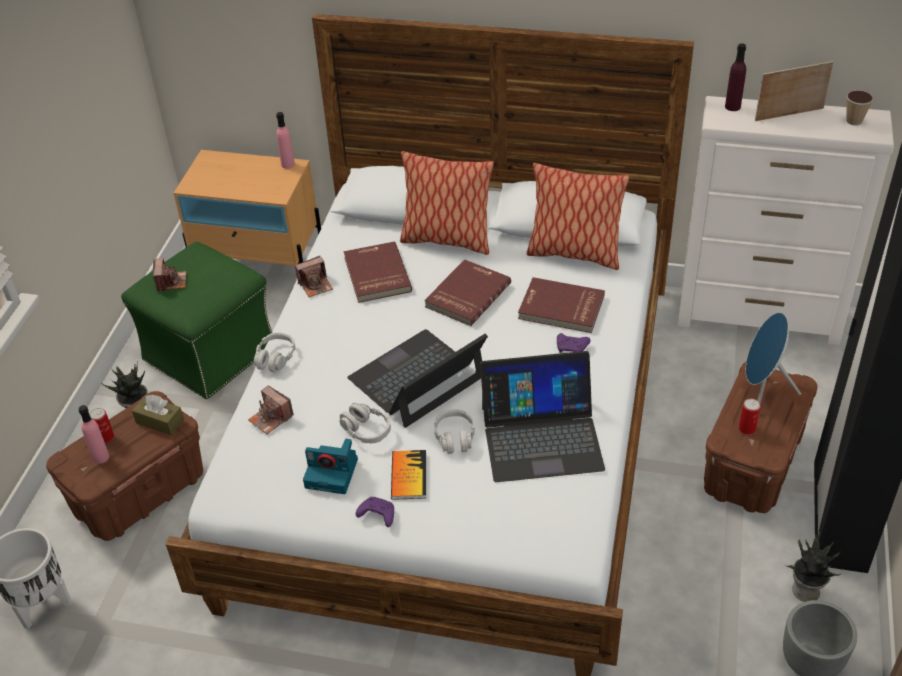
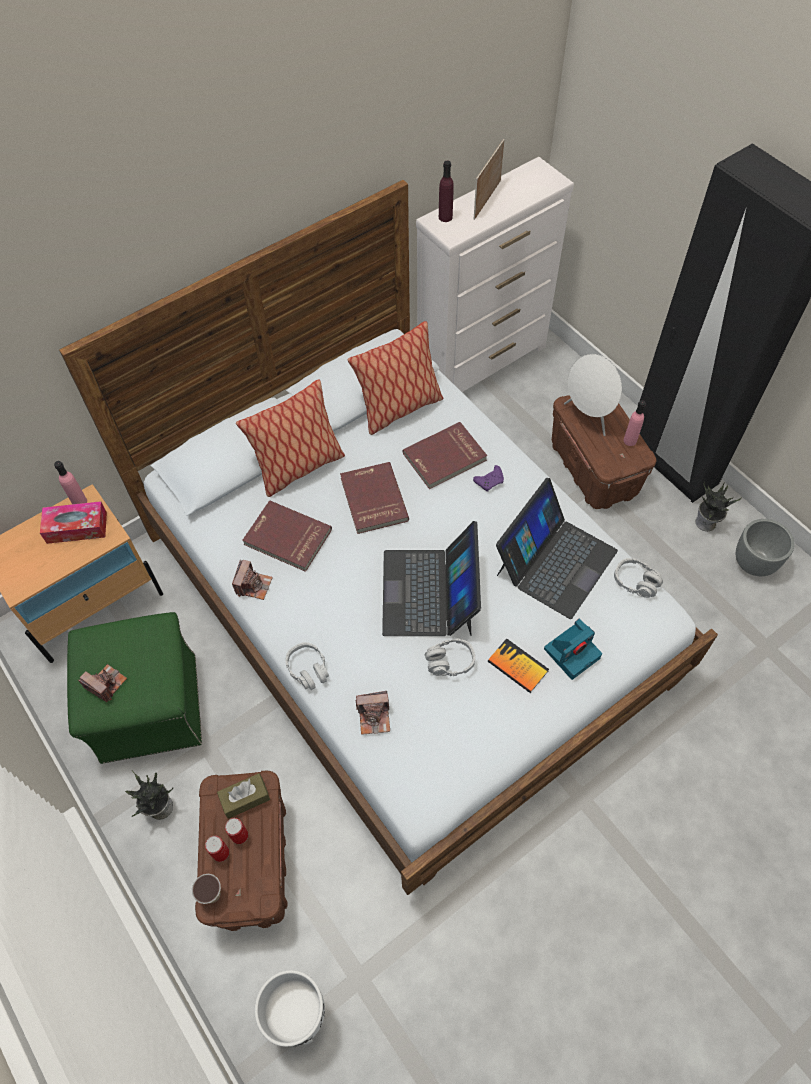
camera: 50 degrees left, 15 degrees up
(101, 457) = (240, 871): pink bottle -> pink bottle (630, 440)
(266, 177) = (77, 527): none -> tissue box
(333, 473) = (472, 713): camera -> camera (572, 652)
(377, 515) = (536, 713): purple game controller -> none
(455, 438) = (507, 612): grey headphones -> grey headphones (636, 582)
(747, 429) = (610, 449): can -> can (239, 835)
(761, 392) = (588, 416): blue speaker -> white speaker
(854, 121) = (530, 179): cup -> cup (212, 894)

